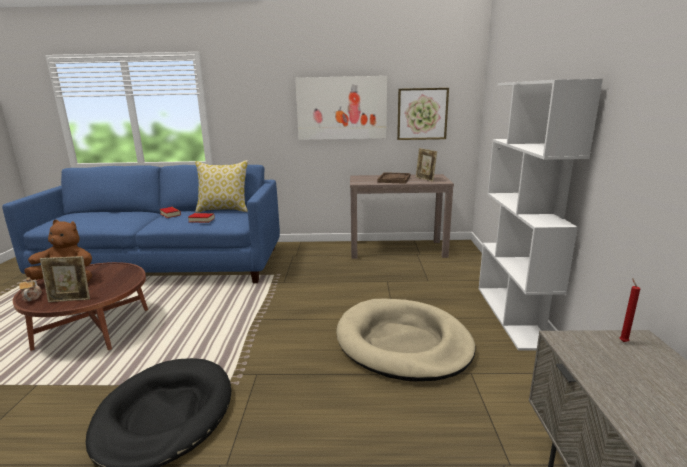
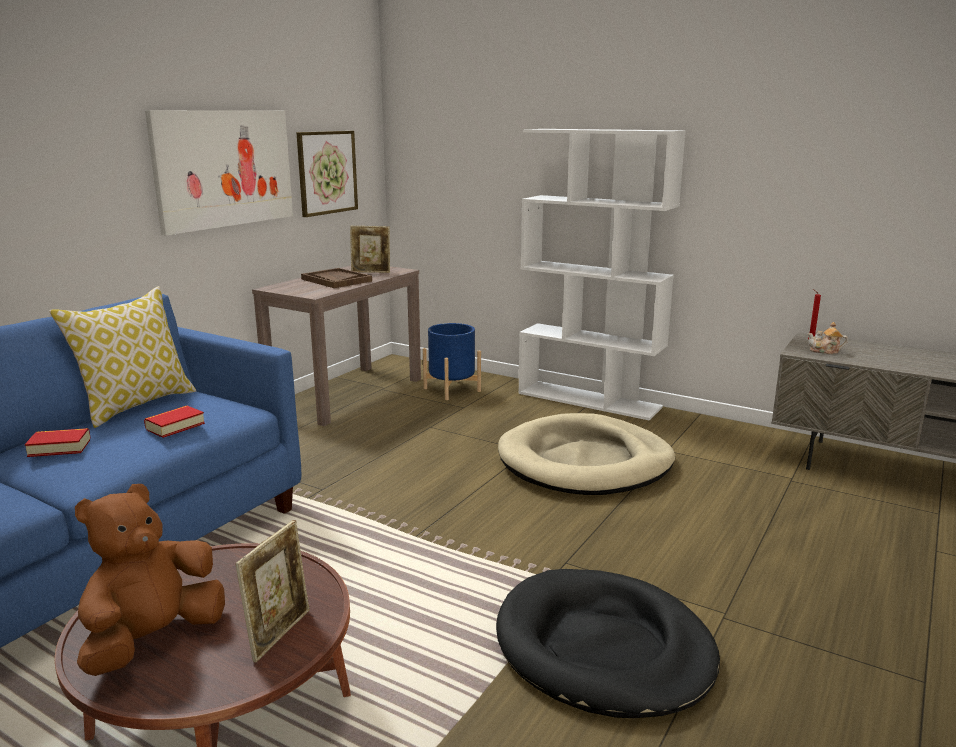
camera: 60 degrees left, 0 degrees up
(32, 297) = (193, 686): teapot -> teapot (825, 351)
(448, 269) = (452, 390): none -> blue planter

